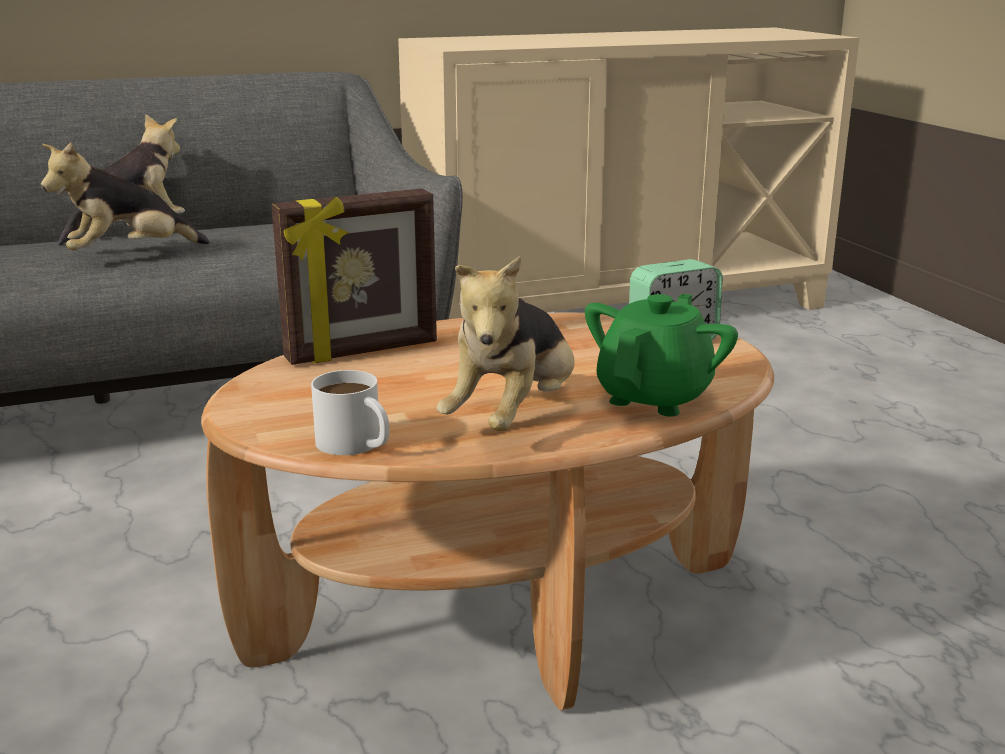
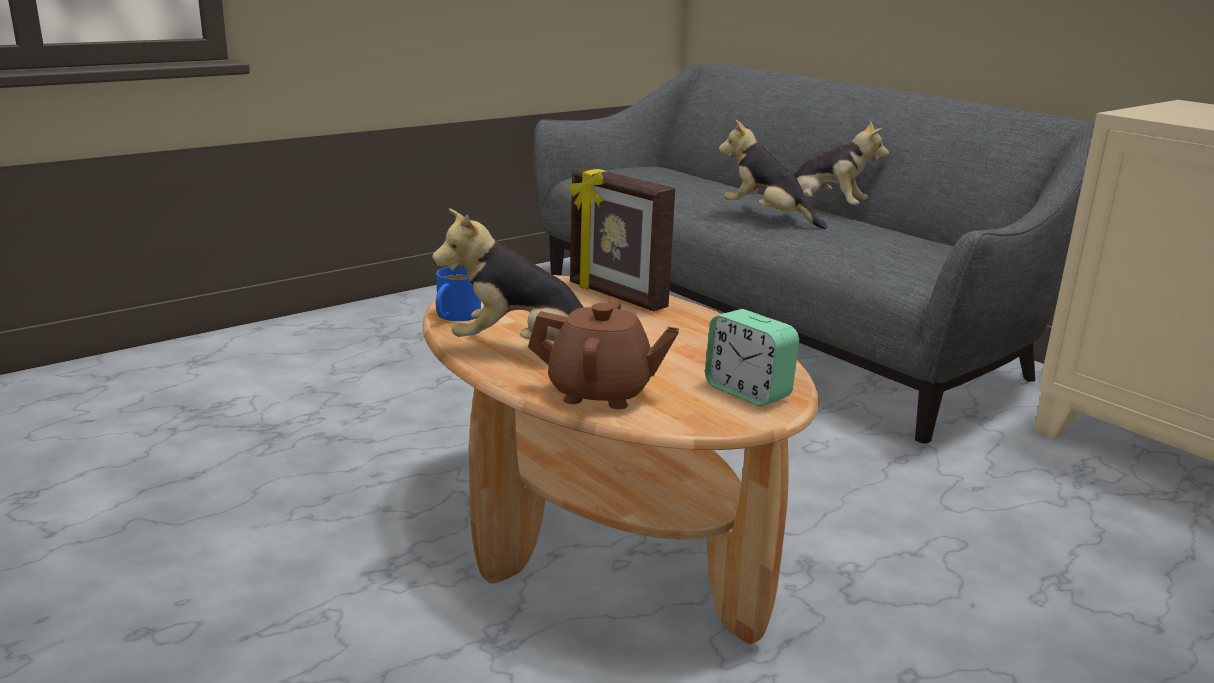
camera: 70 degrees right, 0 degrees up
(356, 445) = (454, 316): white mug -> blue mug
(655, 397) = (600, 393): green teapot -> brown teapot

